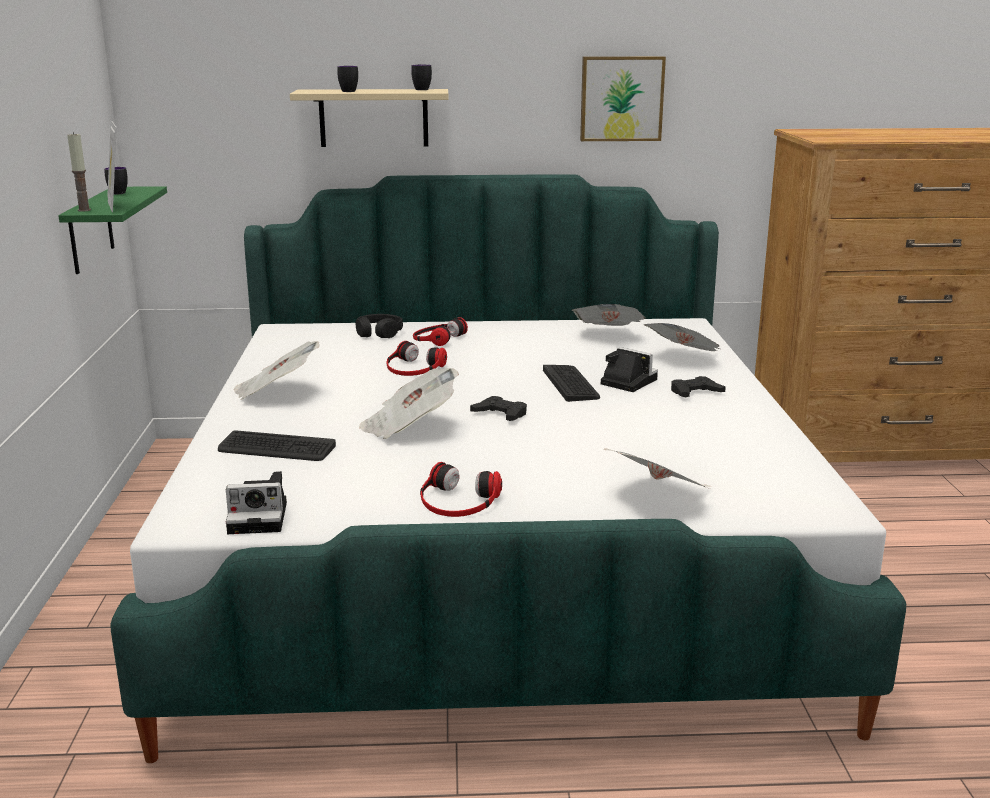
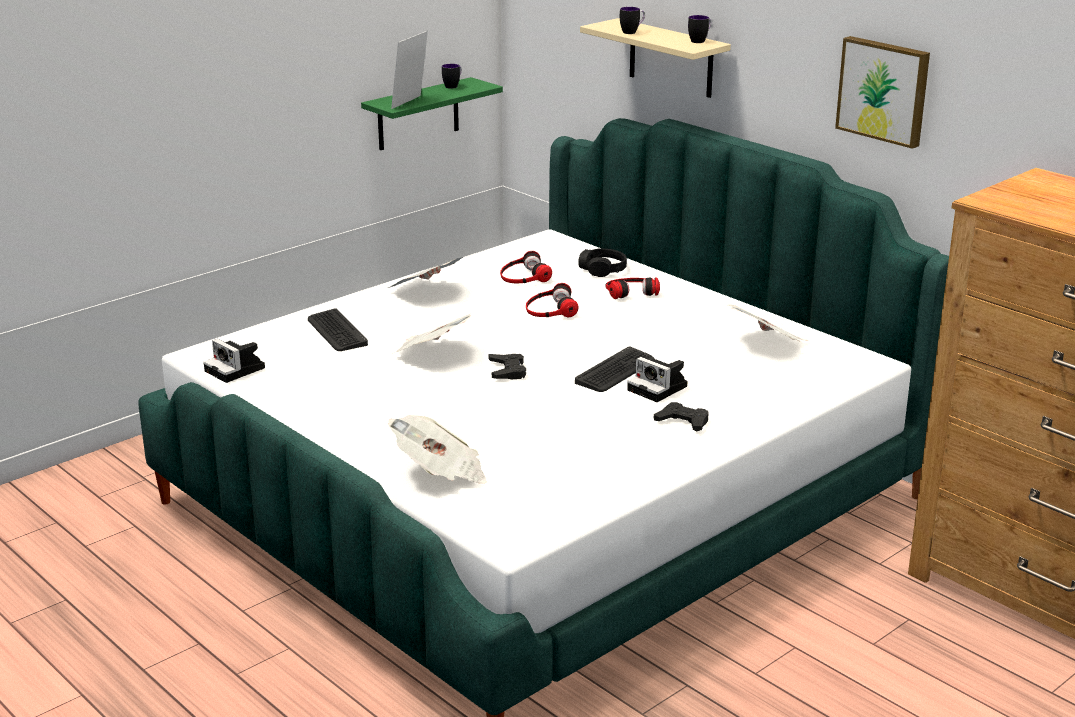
camera: 50 degrees right, 5 degrees up
(84, 210) = (384, 101): candle -> none
(458, 501) = (338, 413): headphones -> headphones (523, 276)
(626, 381) = (659, 389): camera -> camera turned 135 degrees clockwise
(684, 358) = (765, 391): newspaper -> none

